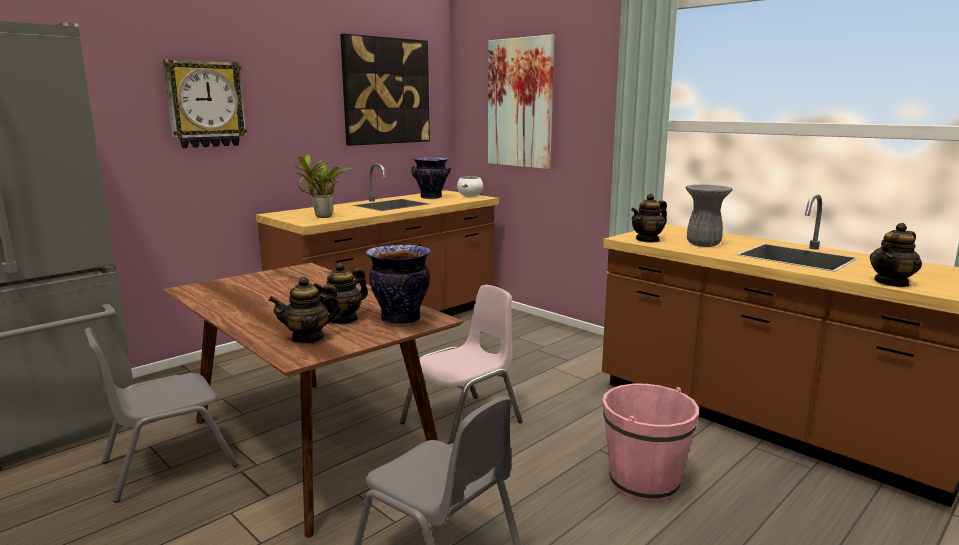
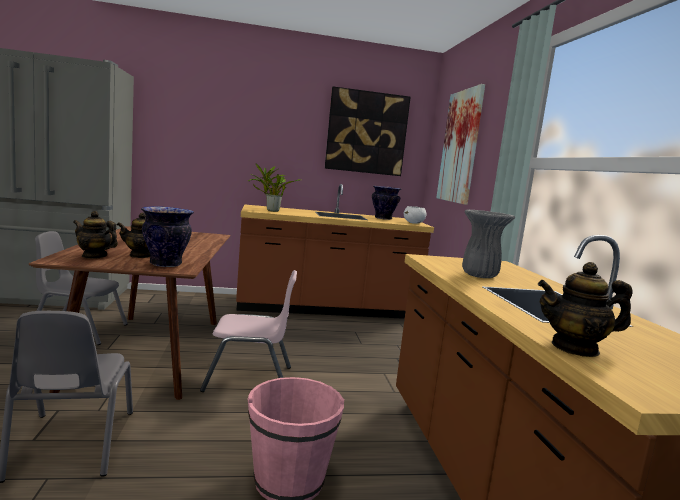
camera: 35 degrees right, 5 degrees down
(205, 104) = (222, 126): wall clock -> none
(648, 240) = (439, 262): teapot -> none

